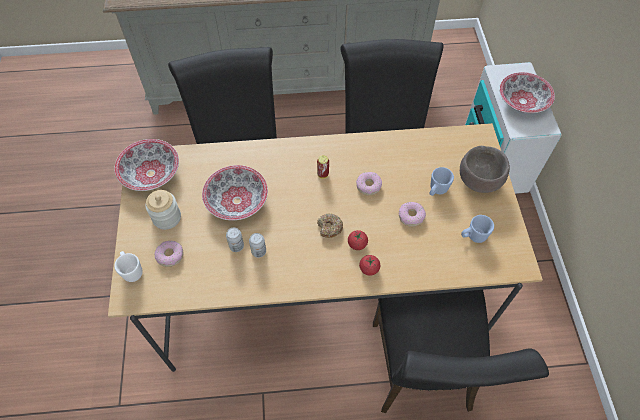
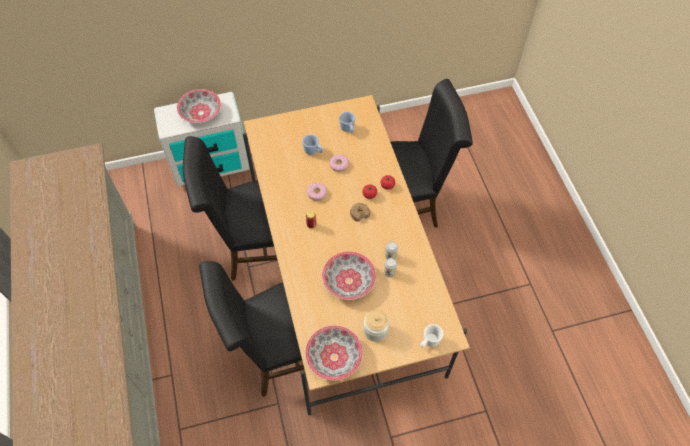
camera: 100 degrees left, 0 degrees up
(170, 256) = (409, 317): donut -> none
(479, 181) = (300, 127): brown bowl -> none

